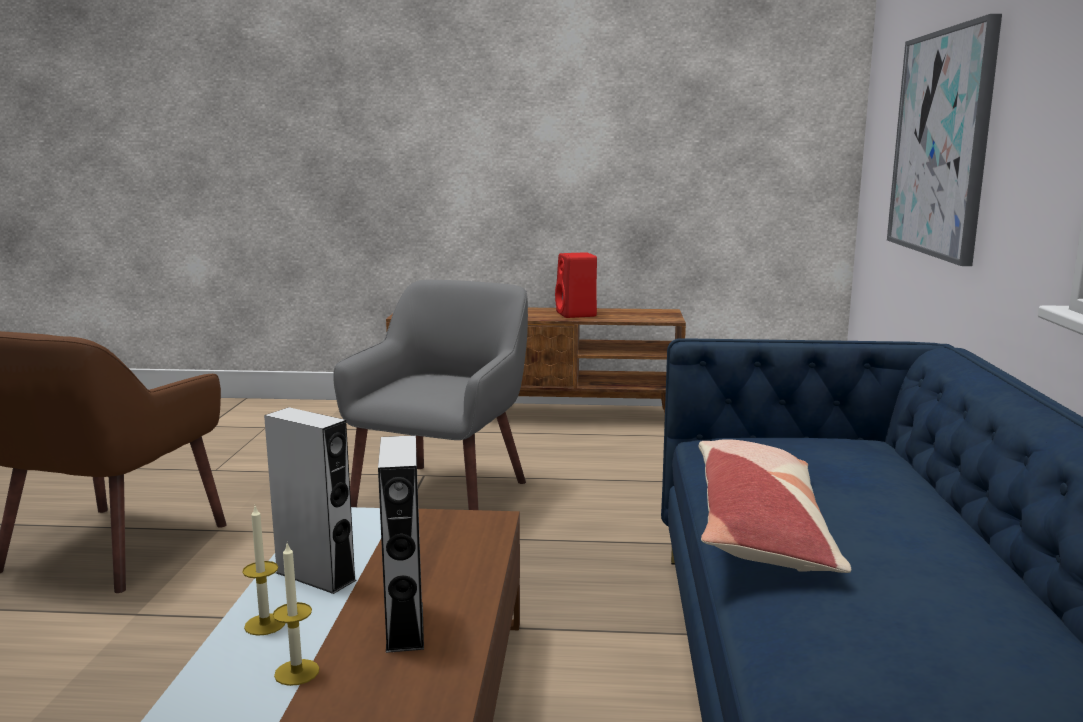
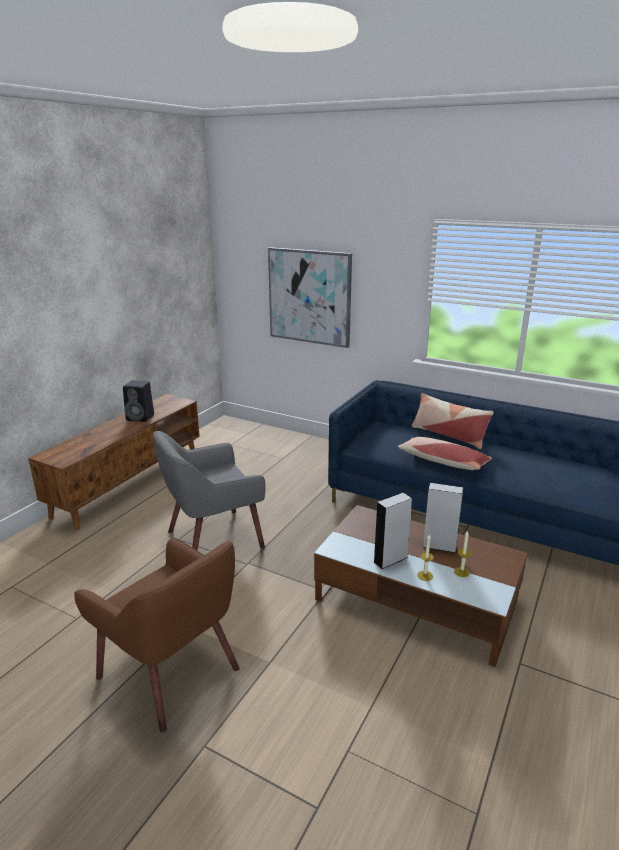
camera: 65 degrees left, 10 degrees up
(444, 495) = (213, 539): grey armchair -> grey armchair turned 75 degrees counterclockwise
(577, 314) = (141, 417): red speaker -> black speaker
(937, 510) = (448, 435): none -> pillow

